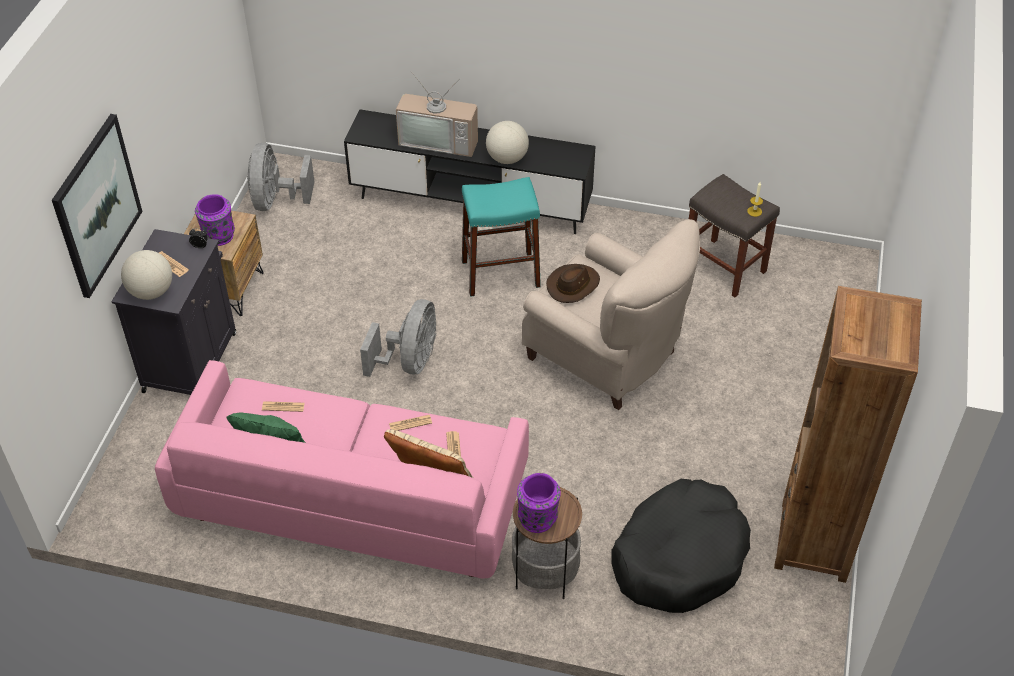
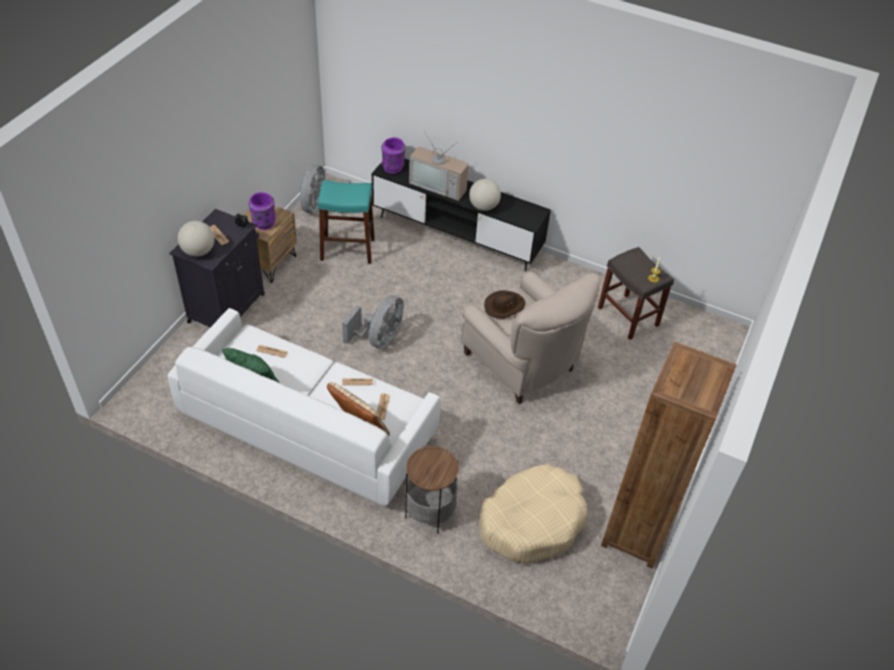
camera: 10 degrees right, 0 degrees up
(97, 205) = (166, 182): picture -> none
(352, 498) = (308, 427): pink sofa -> white sofa
(501, 273) = (463, 289): turquoise stool -> turquoise stool (347, 249)
(538, 518) = (424, 469): purple vase -> purple vase (393, 167)
(679, 556) = (532, 521): black dog bed -> beige dog bed

